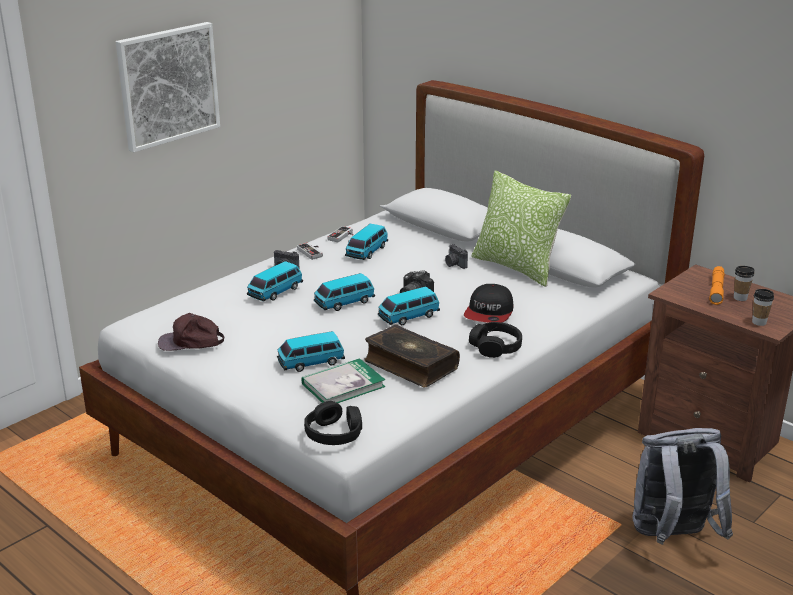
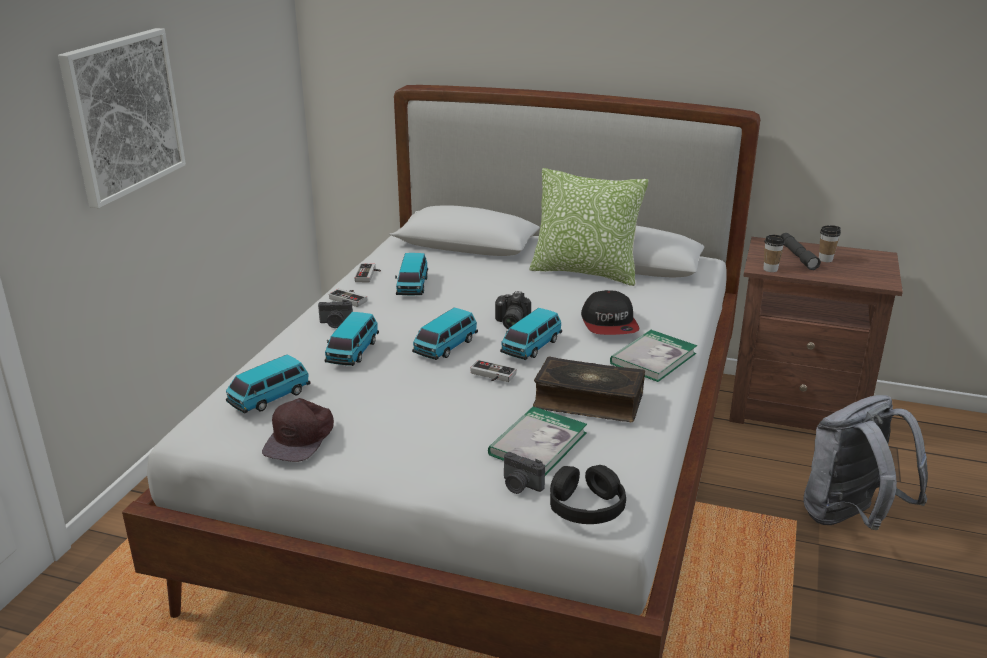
camera: 25 degrees left, 0 degrees up
(191, 342) = (301, 438): brown cap -> brown cap turned 45 degrees counterclockwise
(311, 362) = (472, 426): toy car -> toy car (269, 397)
(358, 331) = (491, 375): none -> game controller
(454, 264) = (520, 281): camera -> camera (520, 486)
(495, 347) = (653, 358): black headphones -> book
(716, 290) = (797, 256): orange flashlight -> grey flashlight
(759, 322) = (867, 278): cup -> cup (770, 269)

